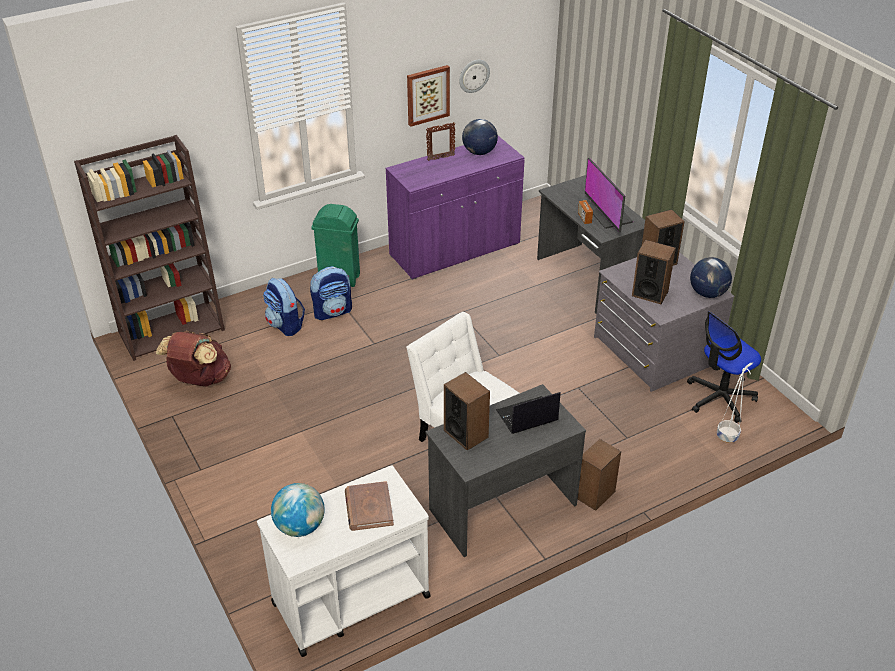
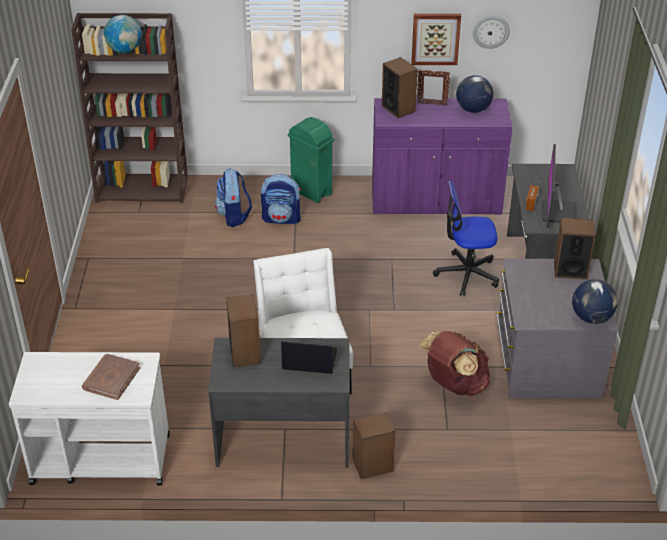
camera: 30 degrees right, 0 degrees up
(199, 380) = (131, 236): brown backpack -> brown backpack (454, 384)
(300, 527) = (49, 370): globe -> globe (125, 50)
(650, 293) = (532, 297): speaker -> speaker (398, 108)
(720, 398) = (572, 431): office chair -> office chair (466, 274)
(728, 436) = (547, 469): white planter -> none

